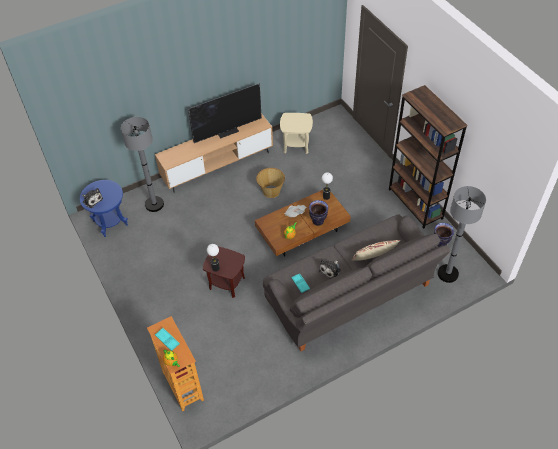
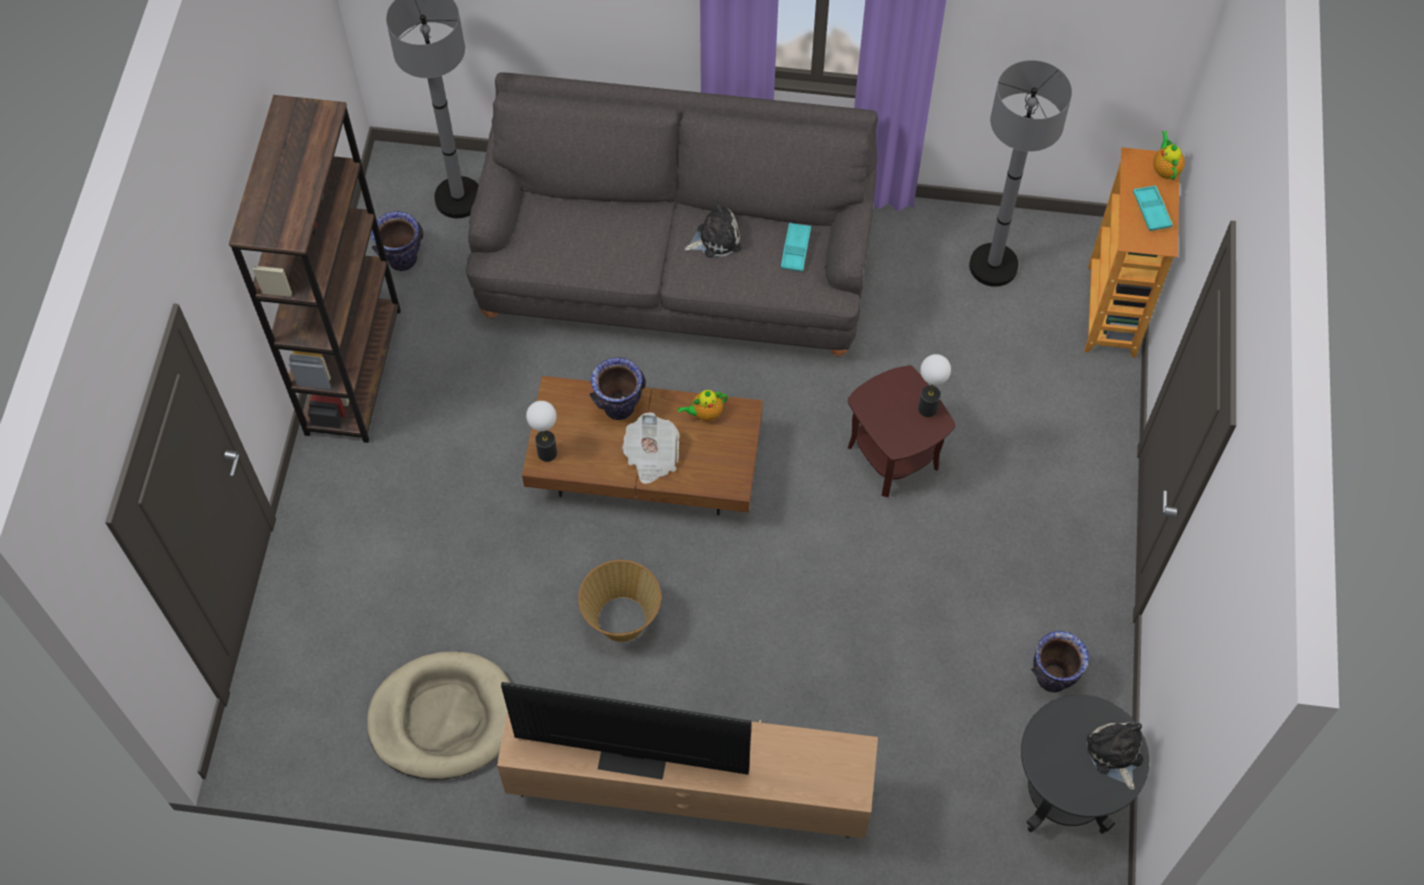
camera: 145 degrees left, 10 degrees up
(110, 223) = (1064, 796): blue side table -> black side table
(131, 250) = (1052, 678): none -> vase
(154, 204) = (923, 778): grey floor lamp -> grey floor lamp (993, 266)
(296, 145) = (443, 718): beige side table -> beige dog bed
(374, 256) = (608, 214): beige pillow -> none

